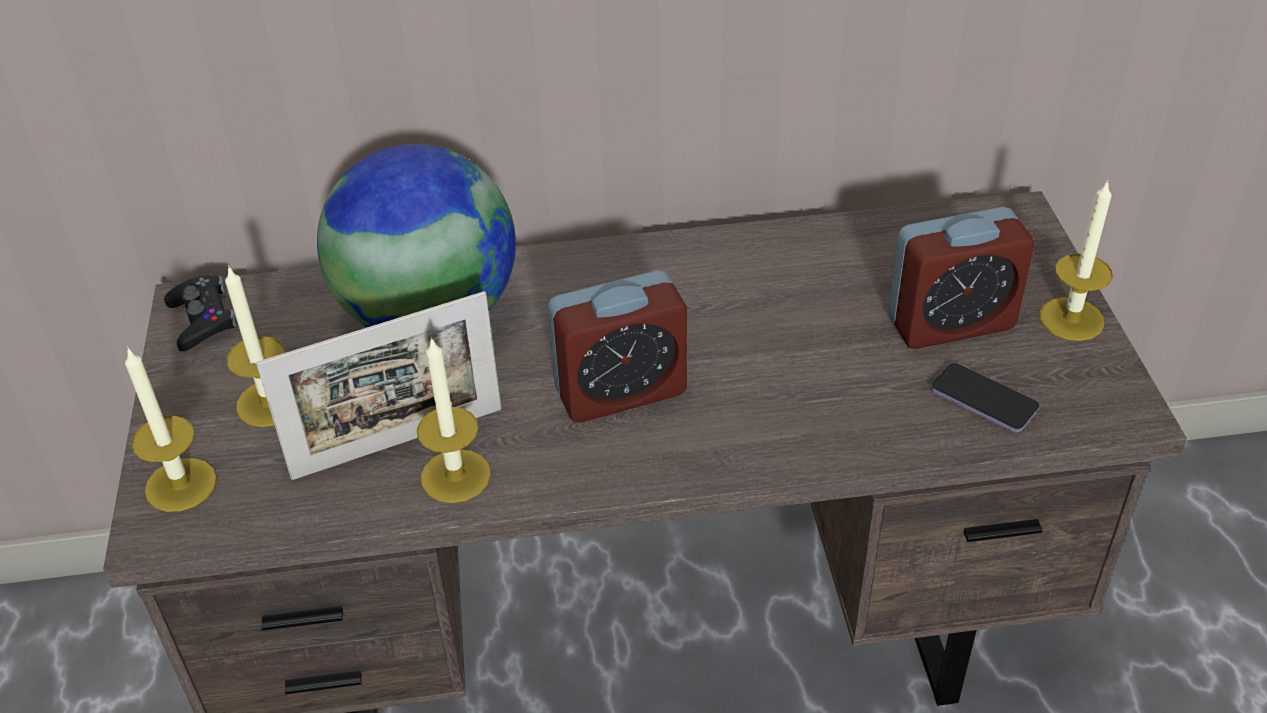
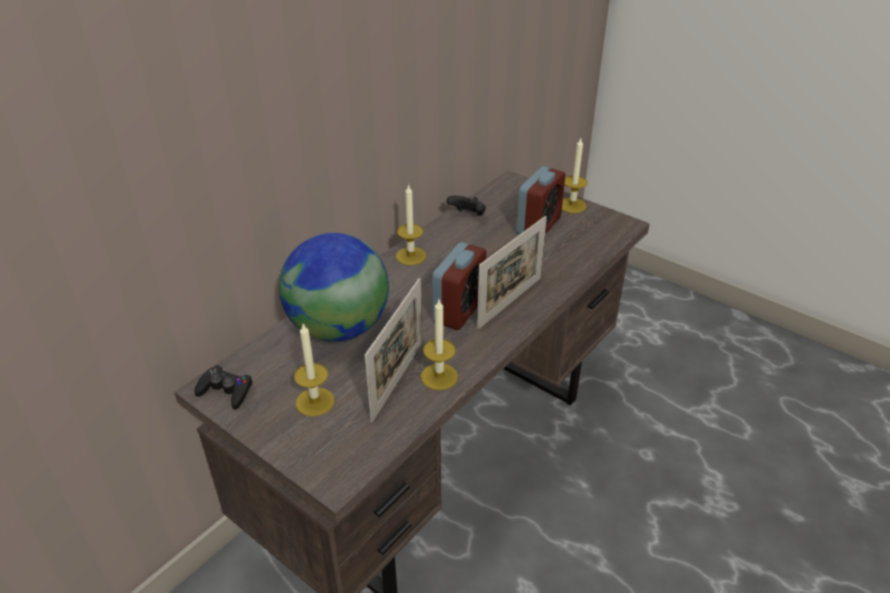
camera: 45 degrees left, 5 degrees down
(181, 485) = (322, 458): candle -> candle (411, 256)
(713, 428) = (509, 302): none -> picture frame
(851, 240) = (468, 215): none -> black game controller
(984, 400) = (581, 244): phone -> none

